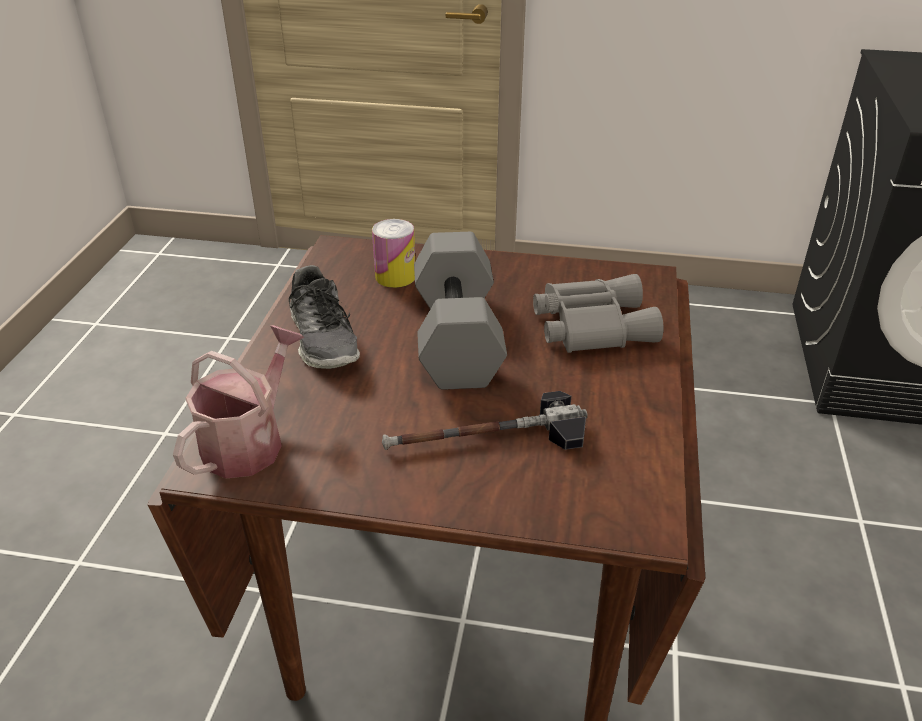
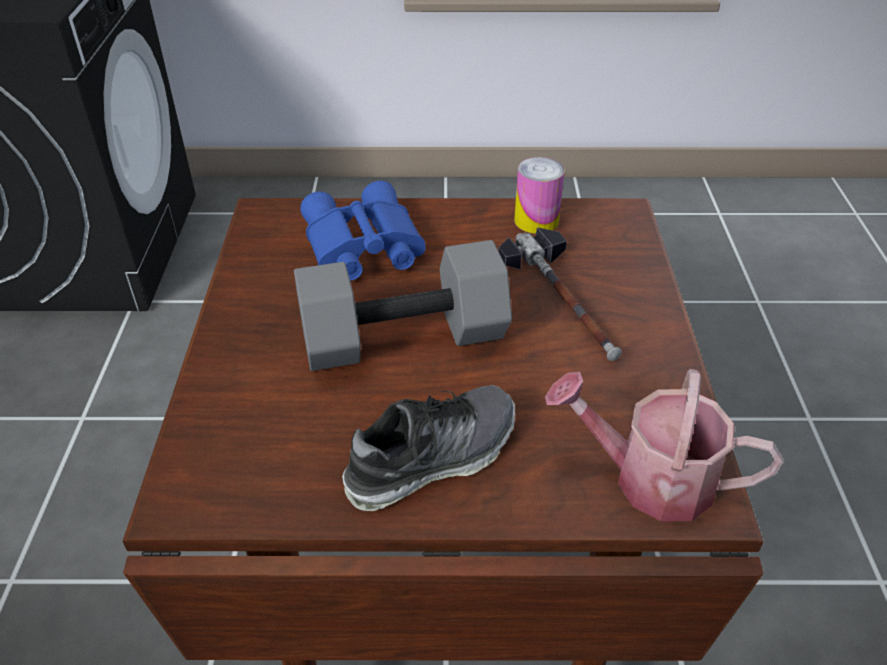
camera: 100 degrees left, 5 degrees up
(395, 276) = (267, 415): can -> can (536, 220)
(590, 324) = (361, 247): grey binoculars -> blue binoculars

